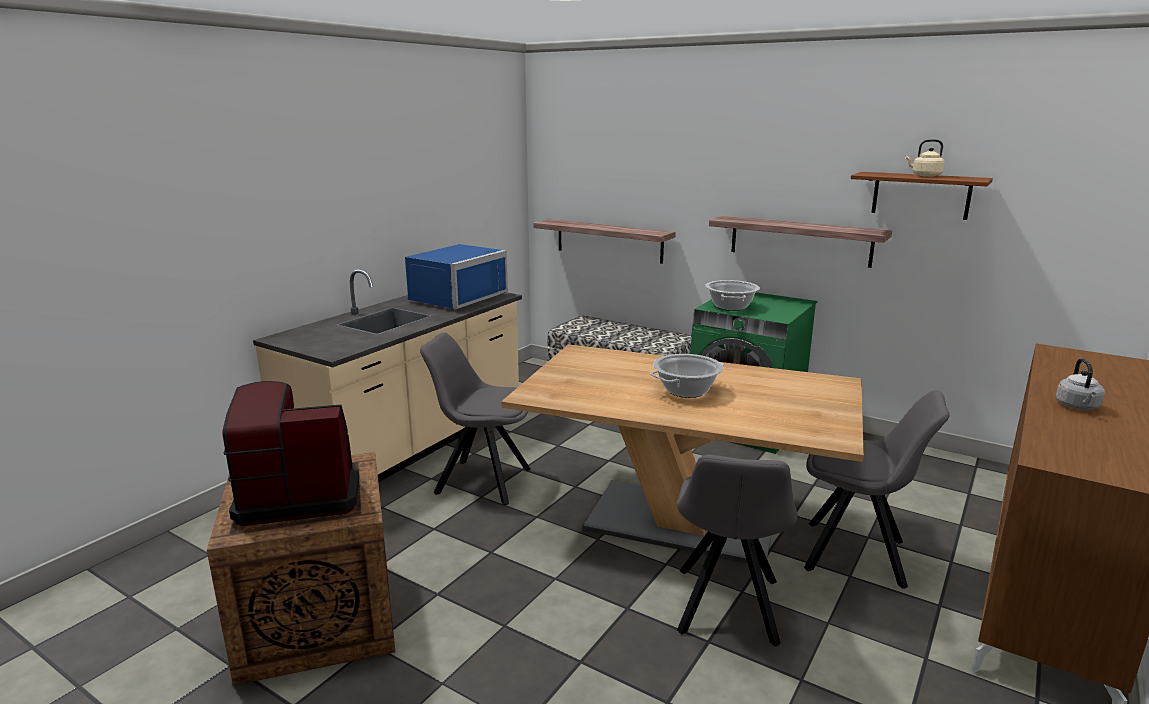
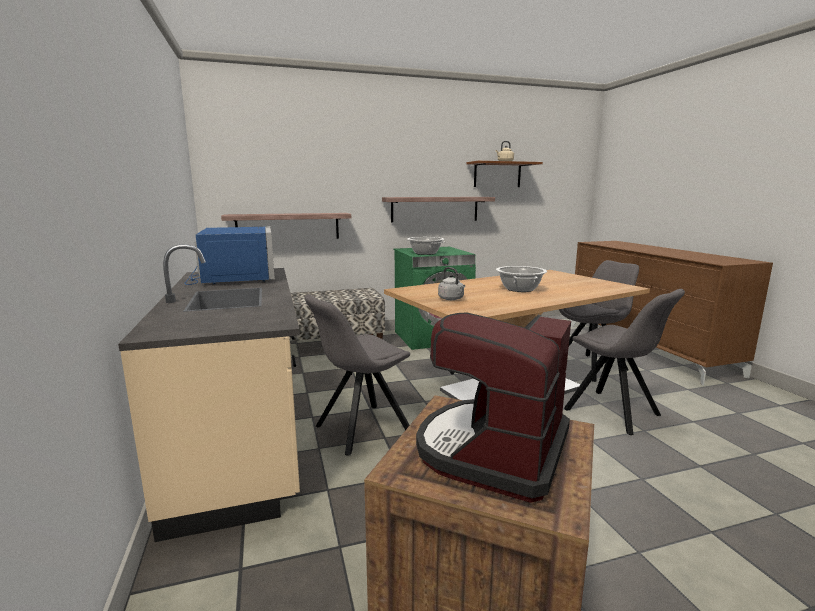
camera: 50 degrees left, 5 degrees down
(1077, 407) = (661, 251): grey kettle -> grey kettle (452, 299)

